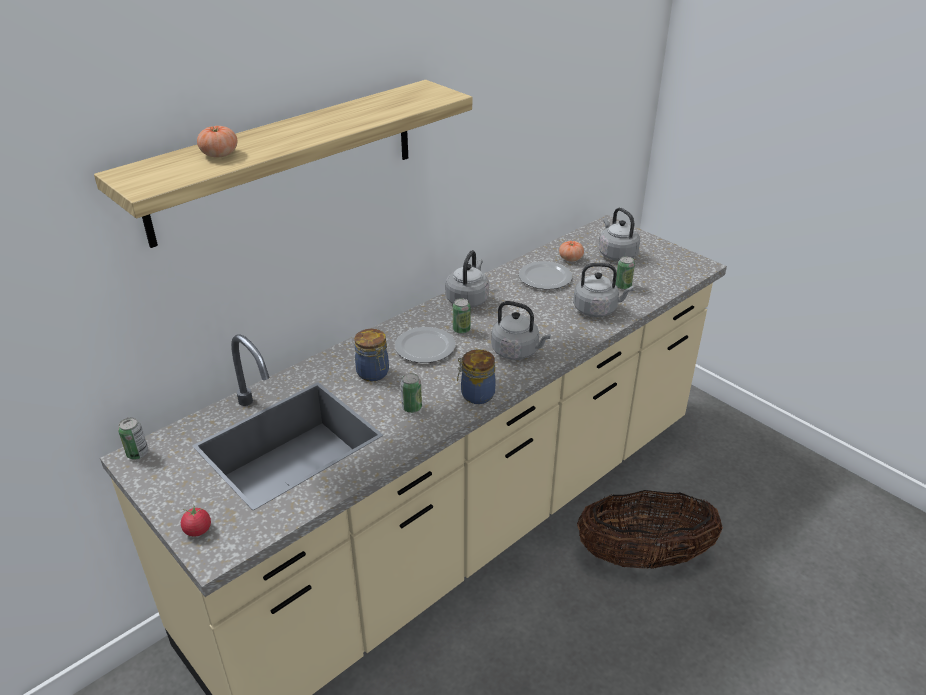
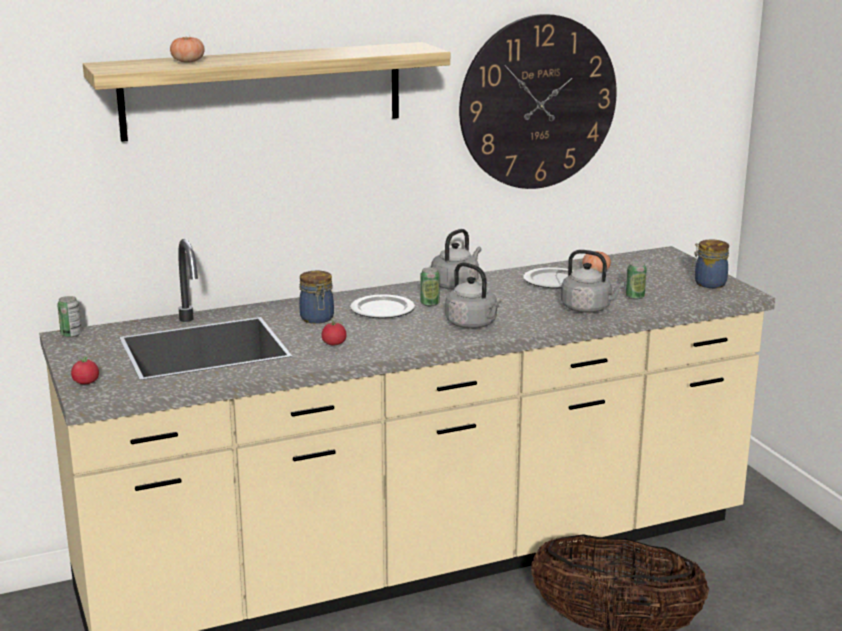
camera: 20 degrees right, 15 degrees down
(412, 407) = (334, 344): can -> tomato
(476, 394) = (404, 345): jar -> jar (708, 283)
(516, 117) = (538, 102): none -> wall clock
(616, 254) = (651, 274): grey kettle -> none

